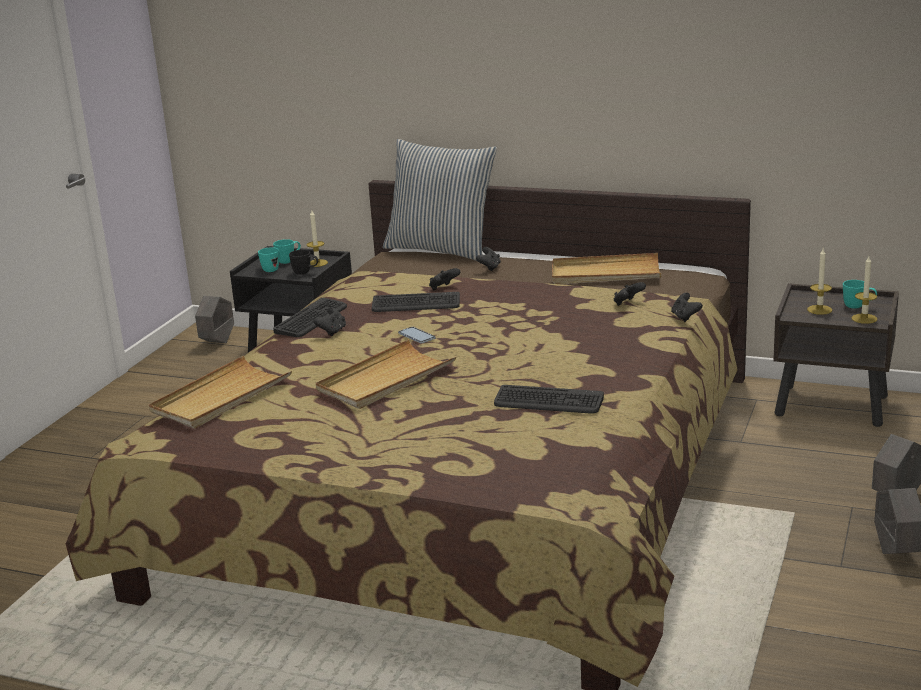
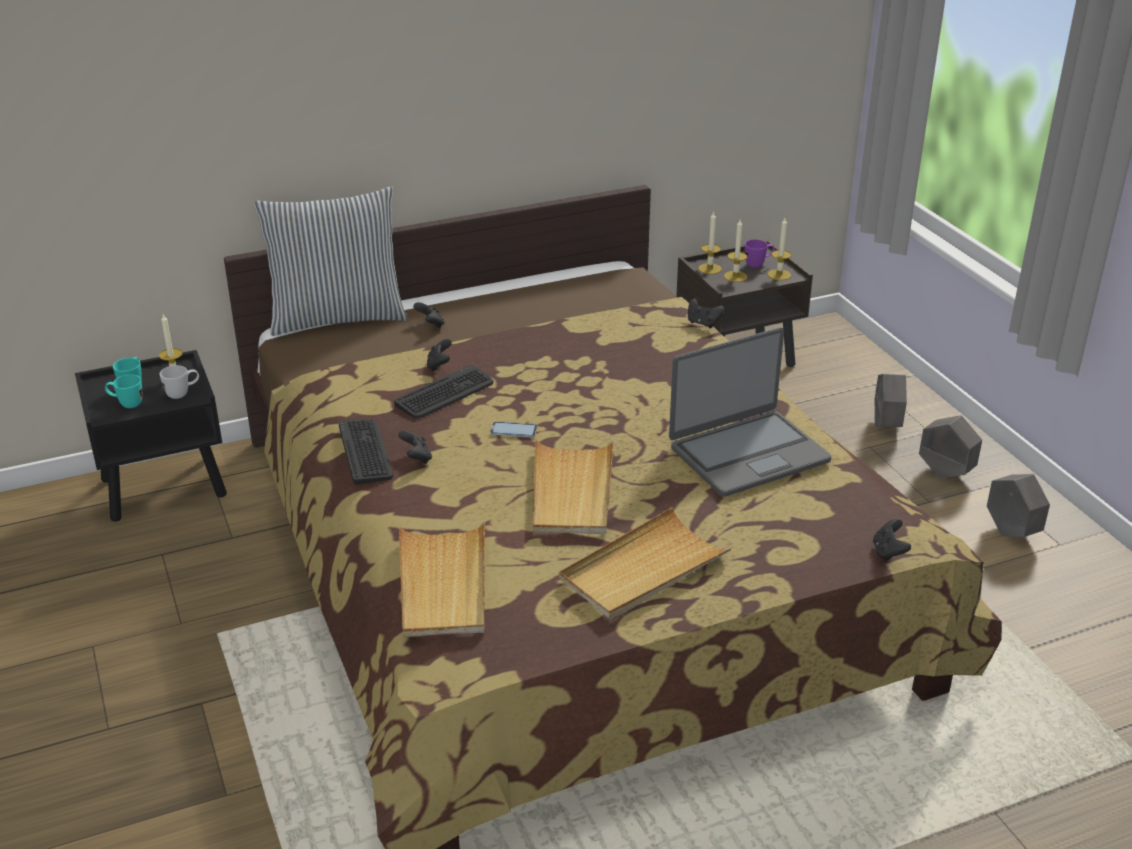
camera: 45 degrees left, 10 degrees up
(218, 342) = (36, 515): grey planter -> grey planter (1011, 532)
(305, 273) = (182, 394): black mug -> white mug
(548, 401) = (747, 454): keyboard -> laptop
(605, 274) = (551, 297): beige tray -> beige tray (643, 569)
(628, 303) = (636, 325): black game controller -> black game controller (888, 552)
(806, 299) = (709, 269): none -> candle
(858, 307) = (758, 264): turquoise mug -> purple mug

